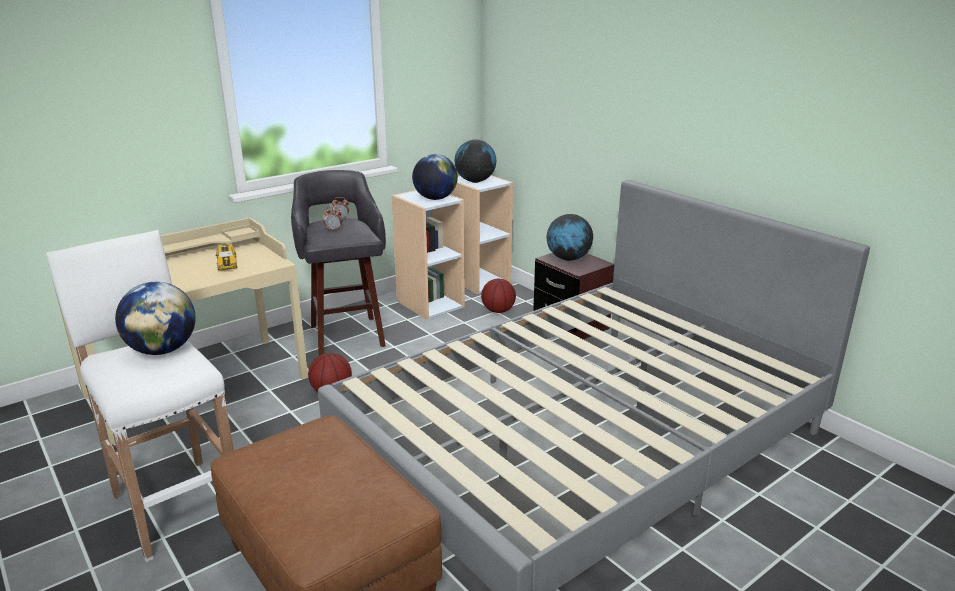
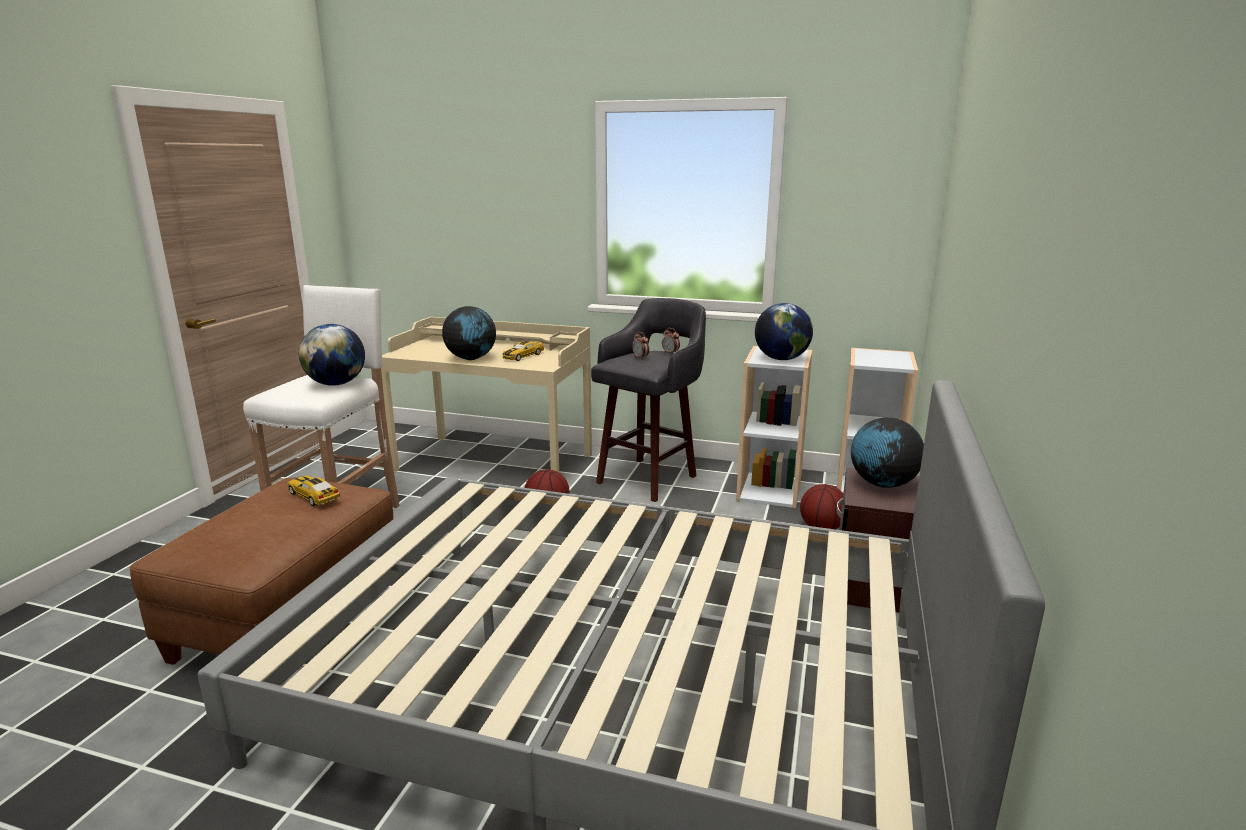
camera: 55 degrees right, 5 degrees down
(307, 447) = (314, 496): none -> toy car
(475, 181) = (874, 357): globe -> globe (471, 358)

